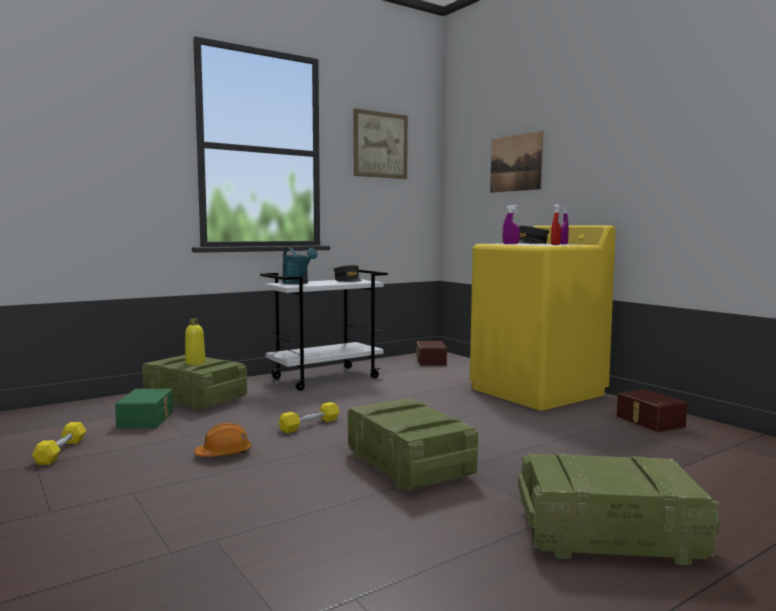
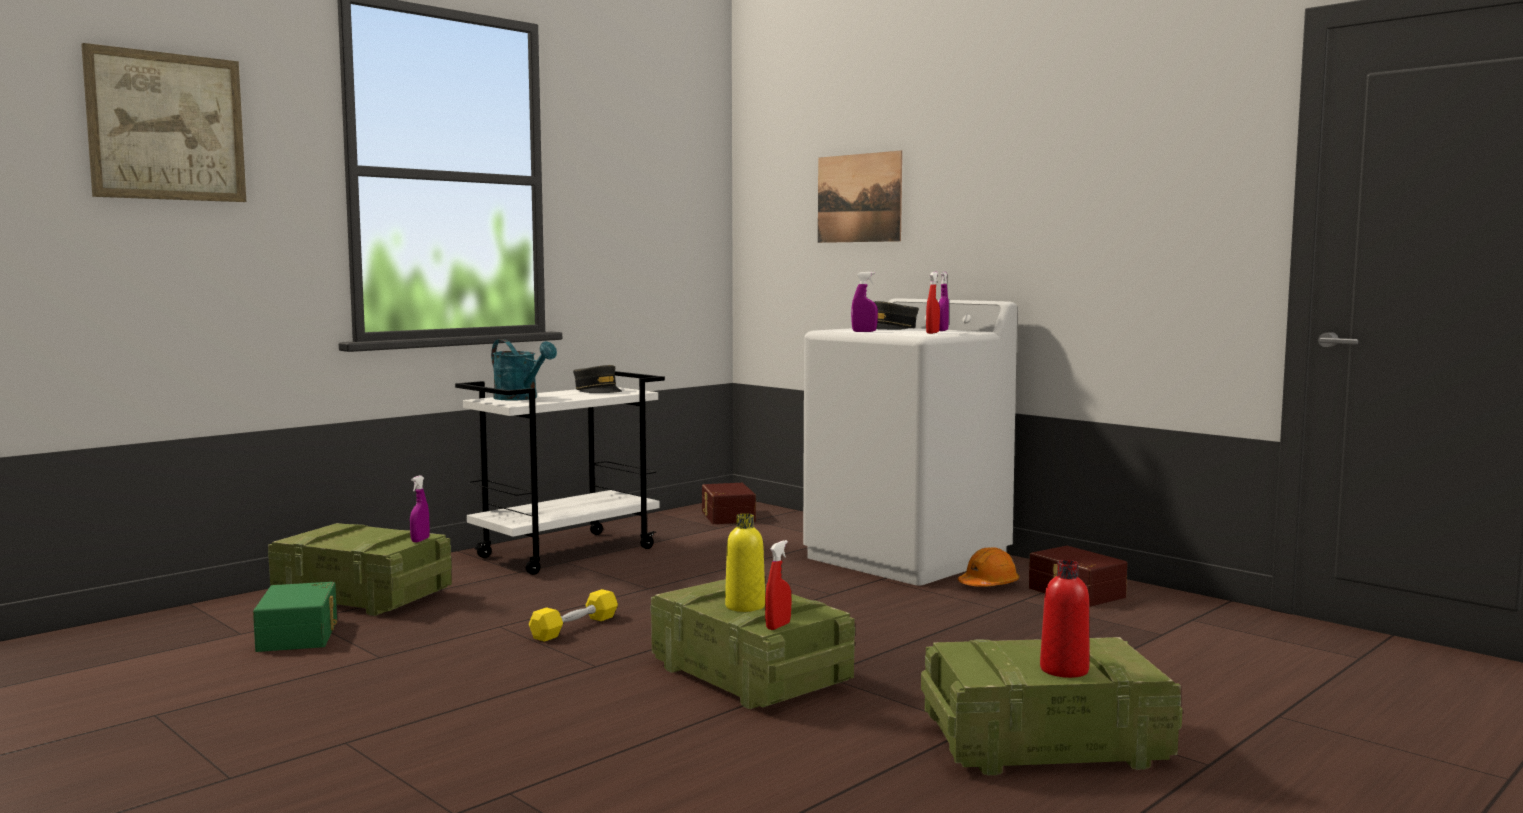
camera: 10 degrees left, 0 degrees up
(61, 451) = (185, 692): yellow dumbbell -> none
(195, 363) = (362, 538): yellow bottle -> yellow bottle (745, 606)
(224, 454) = (460, 678): orange hard hat -> orange hard hat (988, 585)
(227, 366) = (420, 540): none -> purple spray bottle
(380, 145) = (637, 163): picture -> picture (167, 126)
(421, 434) = (778, 626): none -> red spray bottle
(537, 392) = (907, 558): yellow washing machine -> white washing machine
(623, 482) = (1064, 670): none -> red bottle

